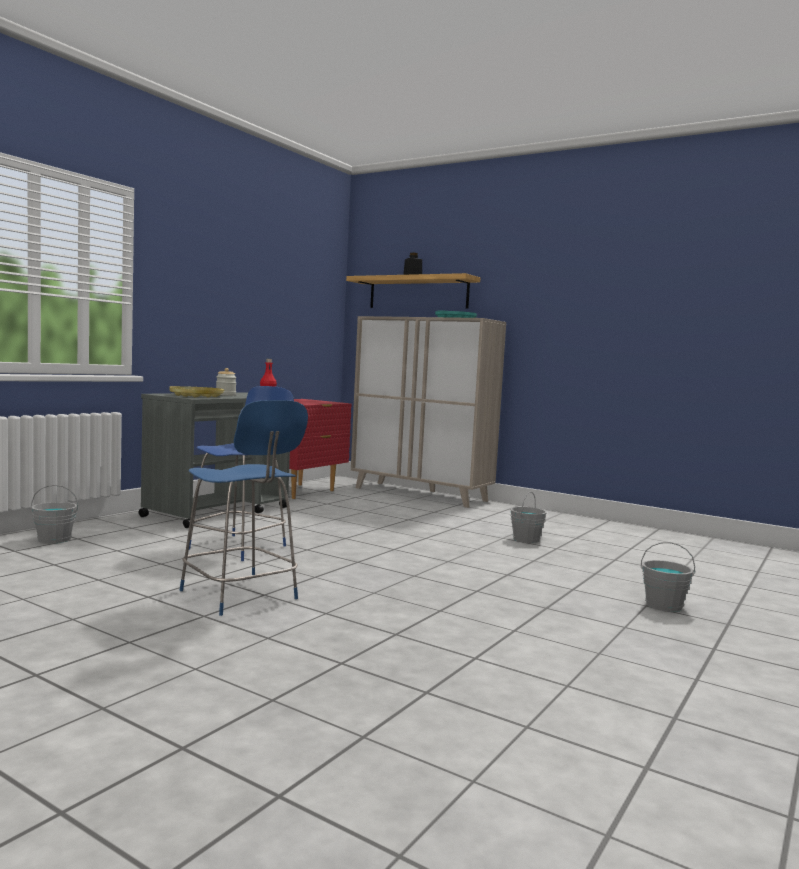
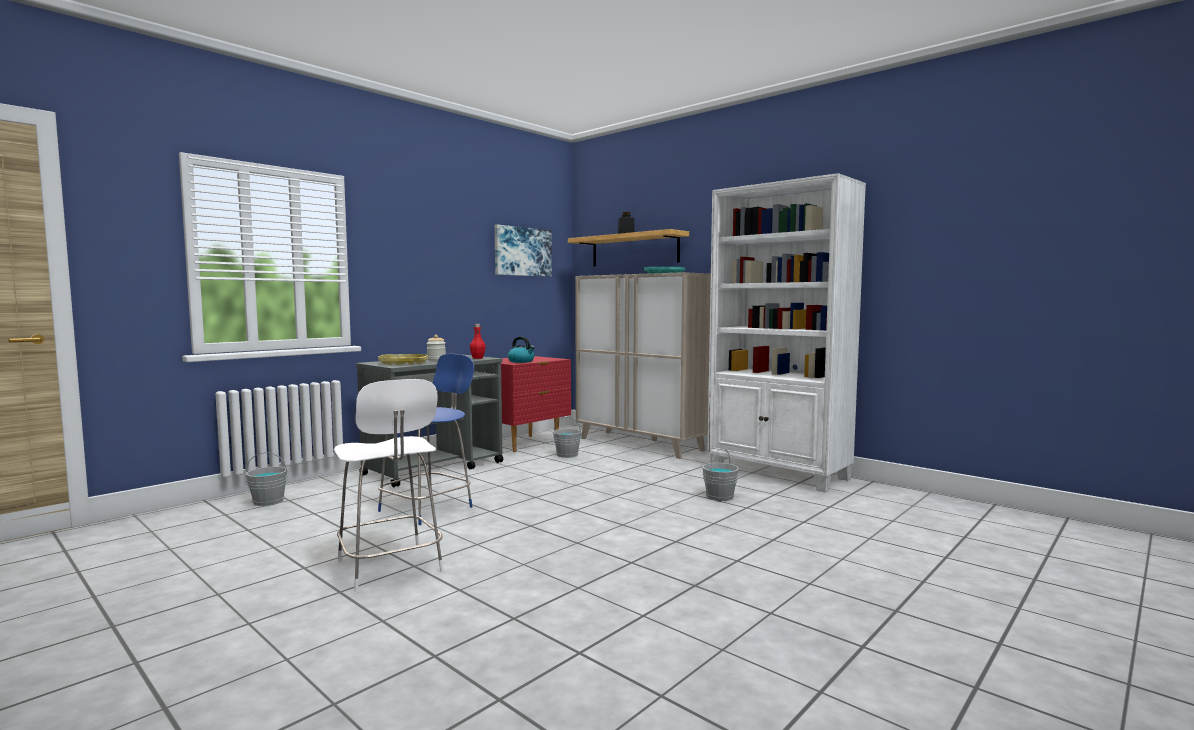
camera: 10 degrees right, 0 degrees up
(240, 596) = (390, 567): blue chair -> white chair
(299, 286) = (522, 251): none -> picture
(303, 403) = (521, 361): none -> kettle
(570, 521) = (778, 474): none -> white bookcase
(664, 605) = (830, 583): grey bucket -> grey bucket (567, 455)

